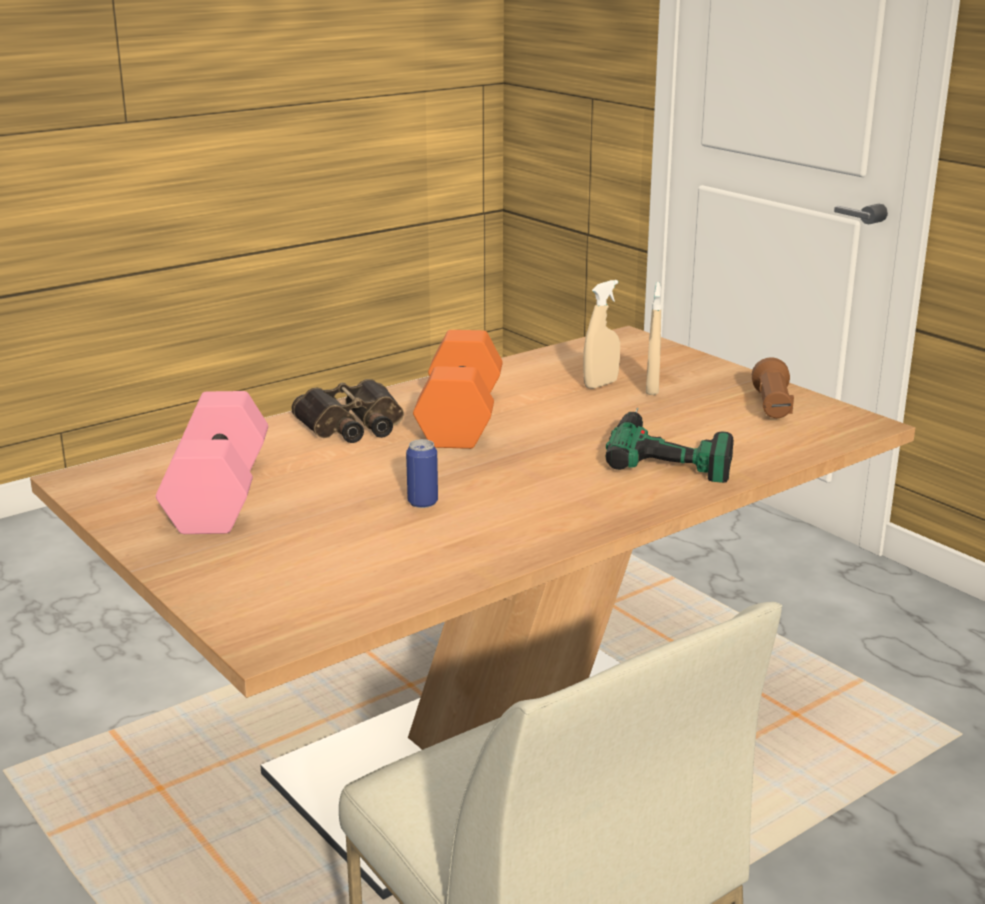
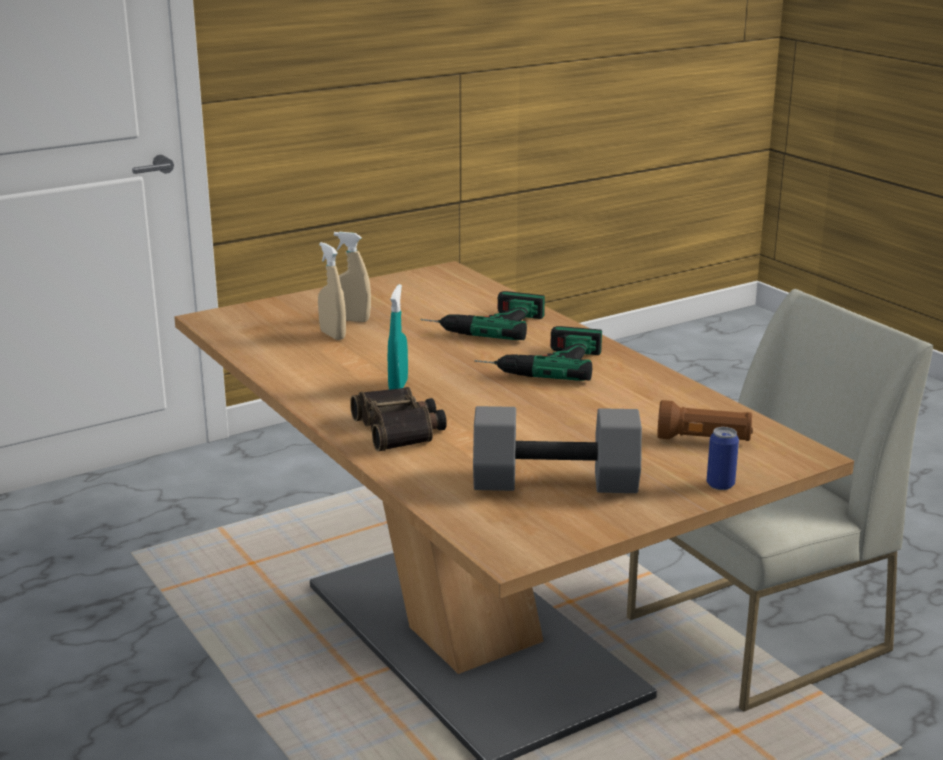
camera: 85 degrees left, 0 degrees up
(221, 496) = (557, 481): pink dumbbell -> grey dumbbell
(422, 502) = (574, 404): can -> can (720, 484)
(462, 419) = (398, 386): orange dumbbell -> turquoise spray bottle
(548, 482) = (539, 363): none -> power drill
(772, 407) = (406, 290): brown flashlight -> brown flashlight (704, 440)

